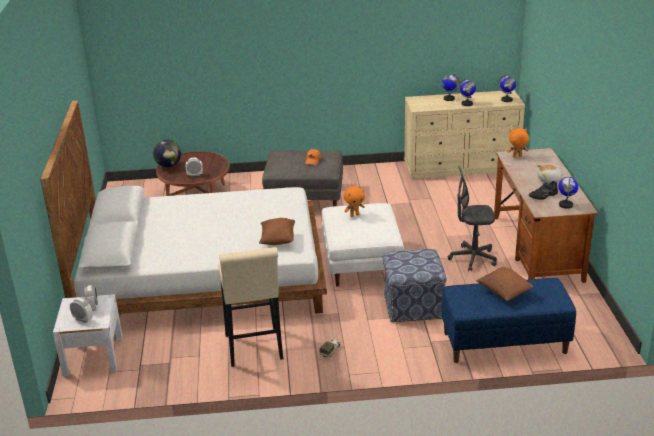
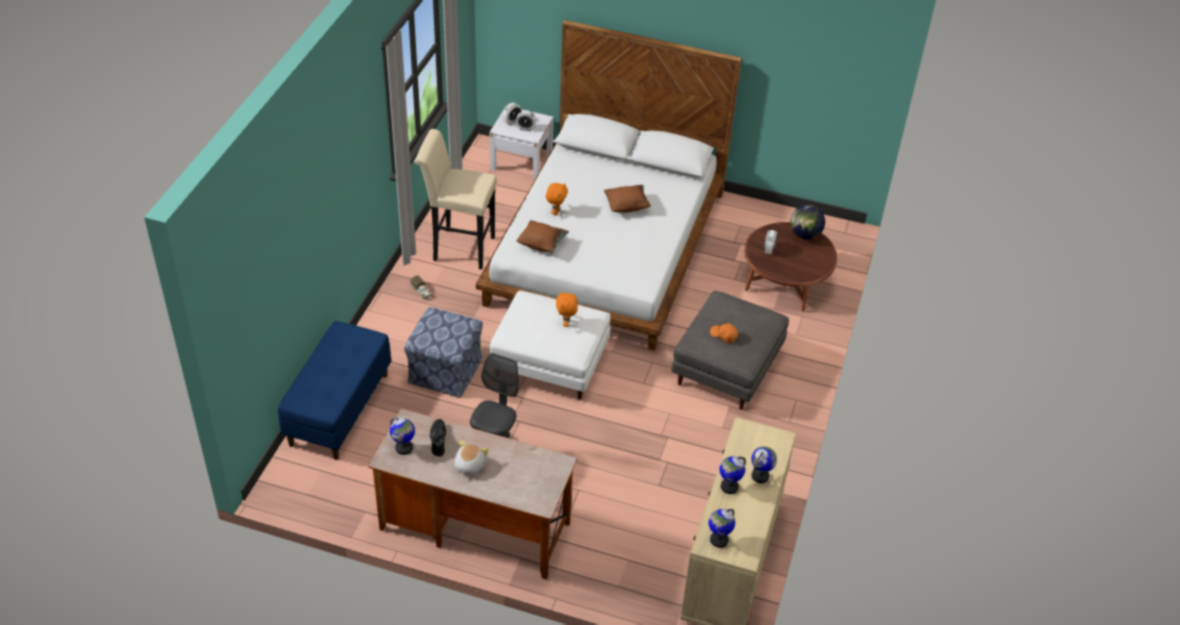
camera: 110 degrees right, 15 degrees up
(504, 292) = (343, 370): brown pillow -> brown pillow (627, 206)
(517, 157) = (548, 469): orange plush toy -> orange plush toy (556, 212)

